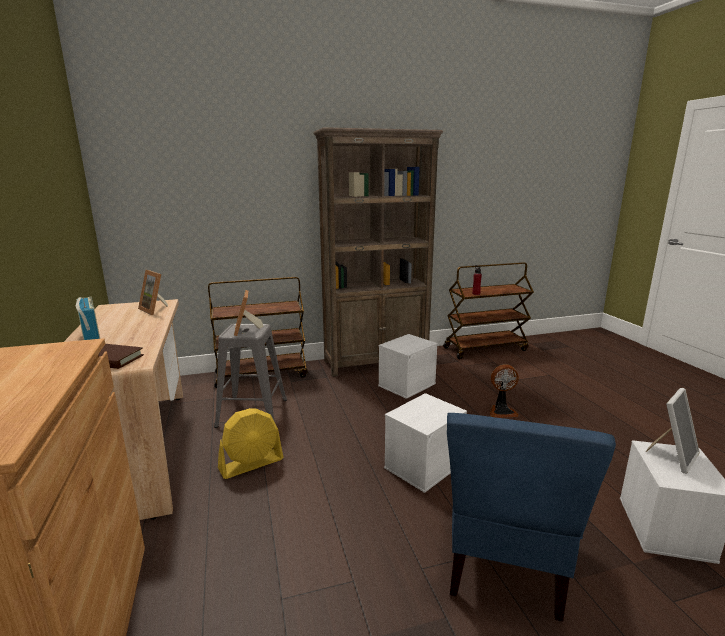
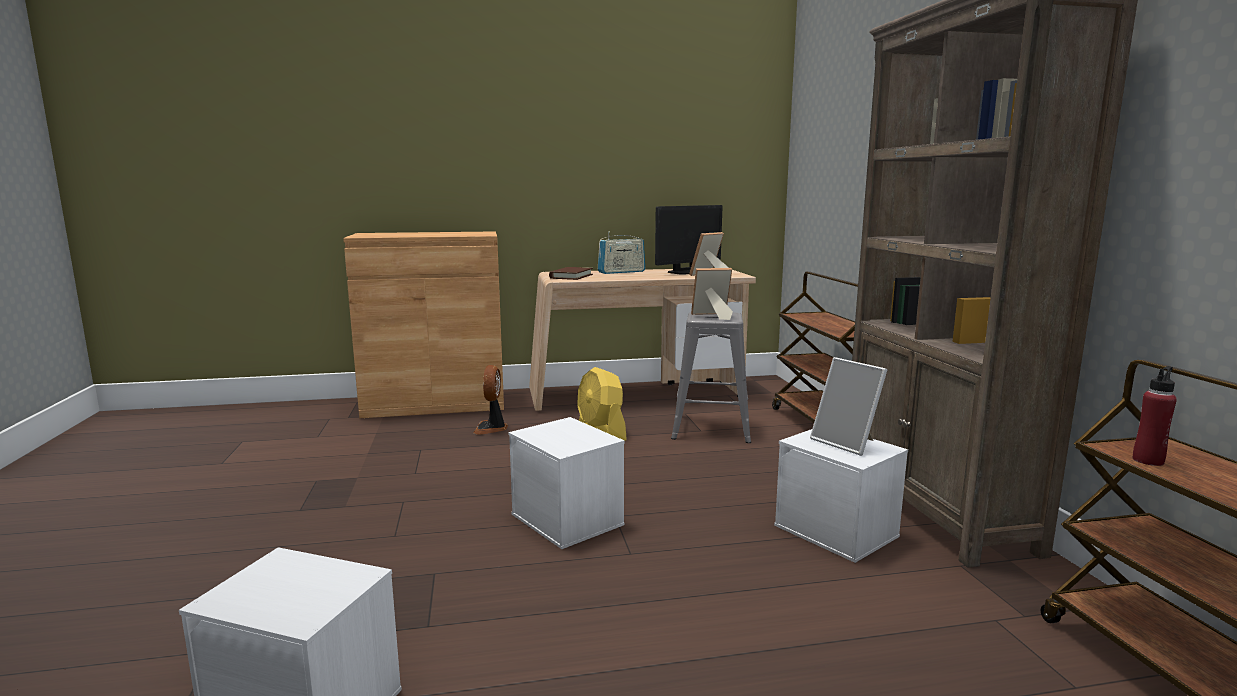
camera: 95 degrees right, 5 degrees down
(123, 316) = (686, 272): none -> monitor
(501, 411) = (736, 626): fan -> fan (491, 428)
(503, 561) = (373, 545): blue chair -> none
(672, 456) = (316, 590): picture frame -> picture frame (847, 443)

